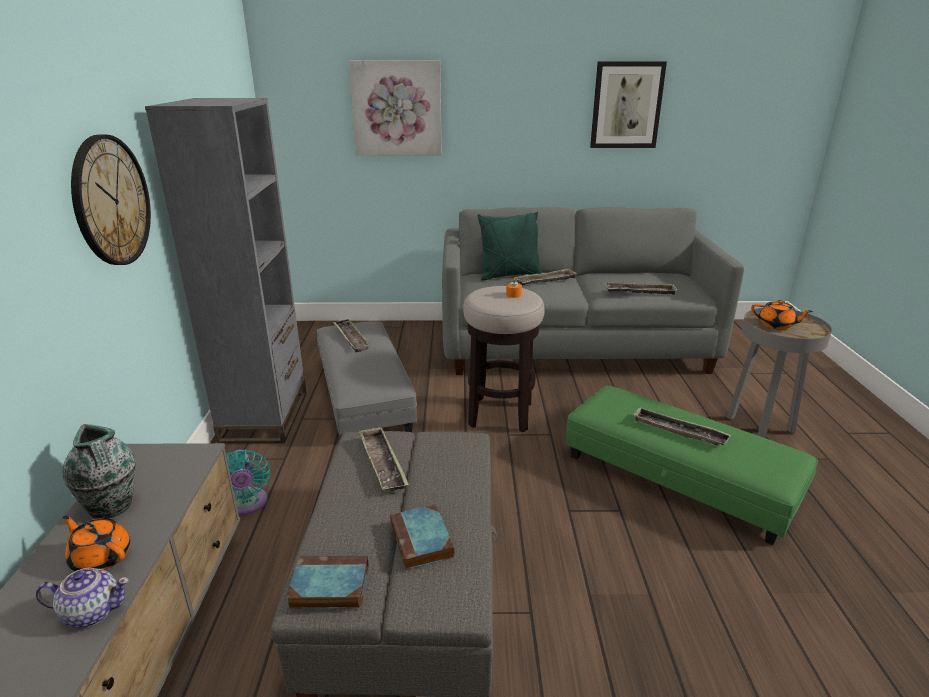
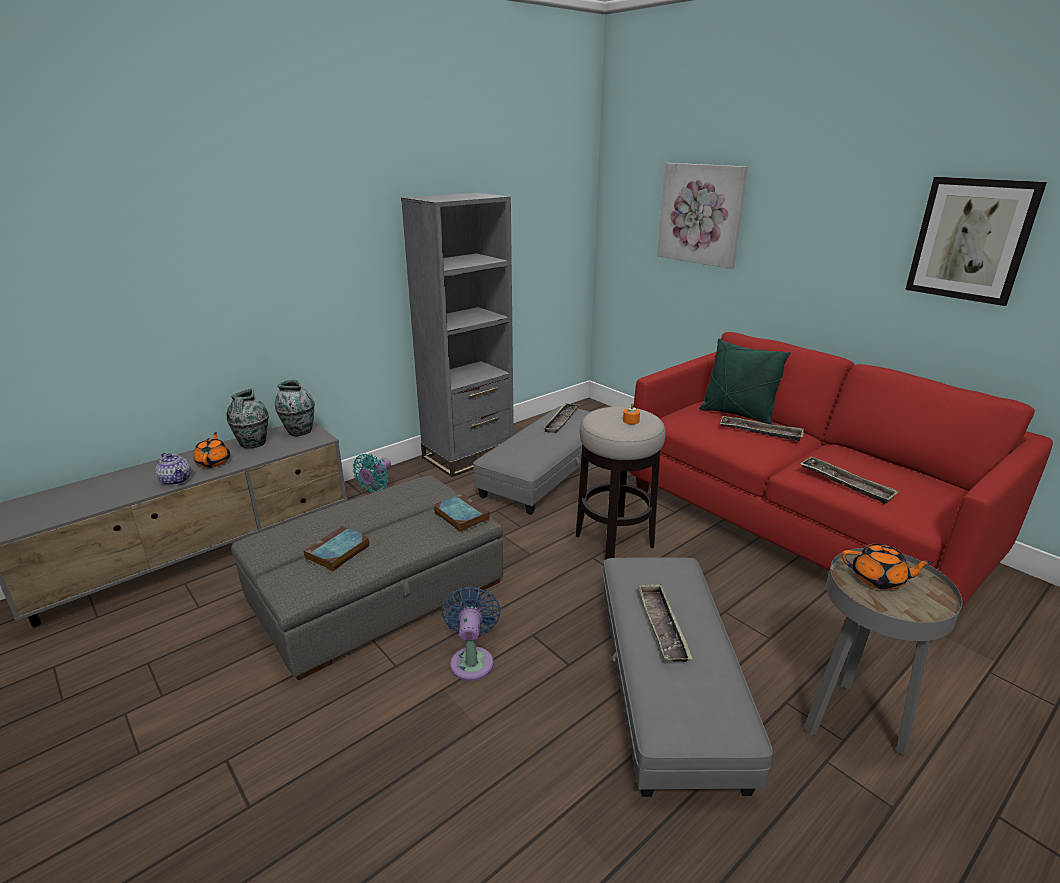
camera: 50 degrees right, 0 degrees up
(111, 201) = (347, 260): wall clock -> none
(148, 461) = (299, 431): none -> vase
(327, 587) = (269, 541): book -> book (460, 516)
(382, 463) = (404, 501): tray -> none
(568, 559) = (472, 660): none -> blue fan
(573, 346) = (797, 525): grey sofa -> red sofa
(678, 478) = (667, 684): green ottoman -> grey ottoman
(776, 325) = (878, 579): orange teapot -> orange teapot turned 60 degrees counterclockwise

